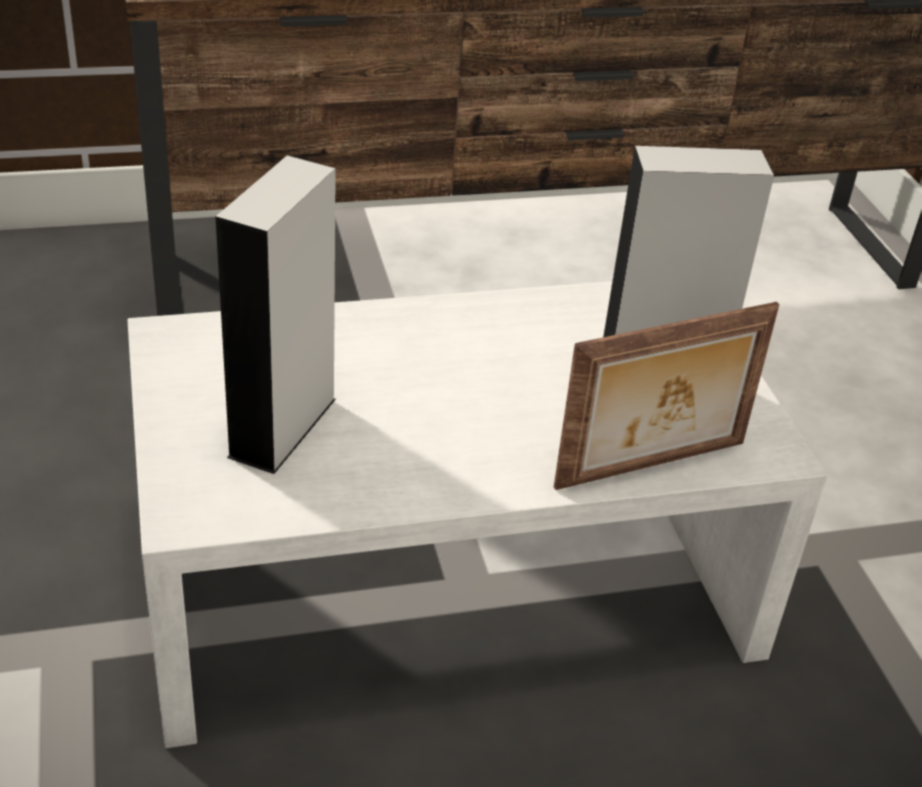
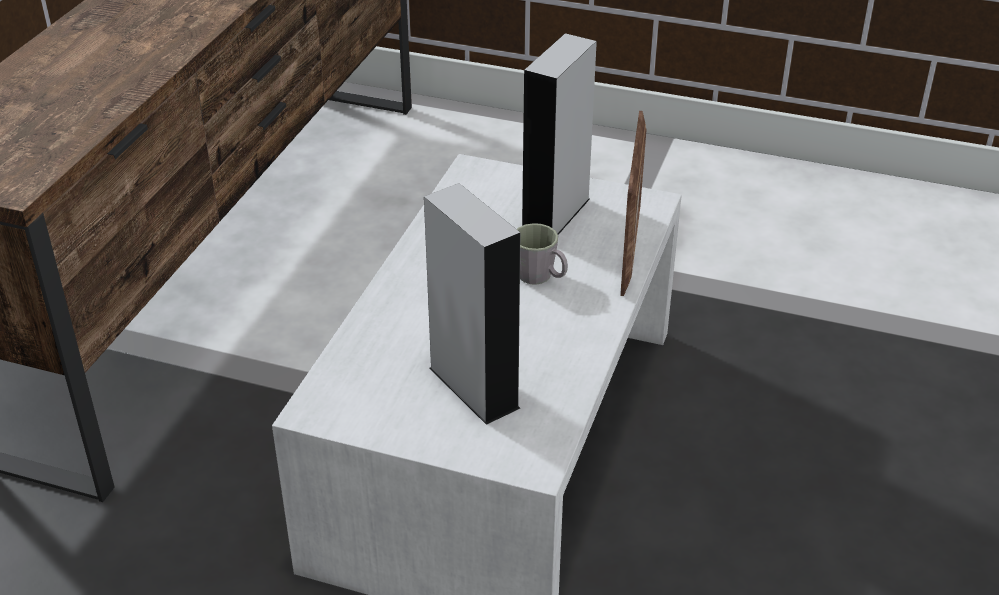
camera: 55 degrees left, 0 degrees up
(524, 411) = (541, 278): none -> grey mug

